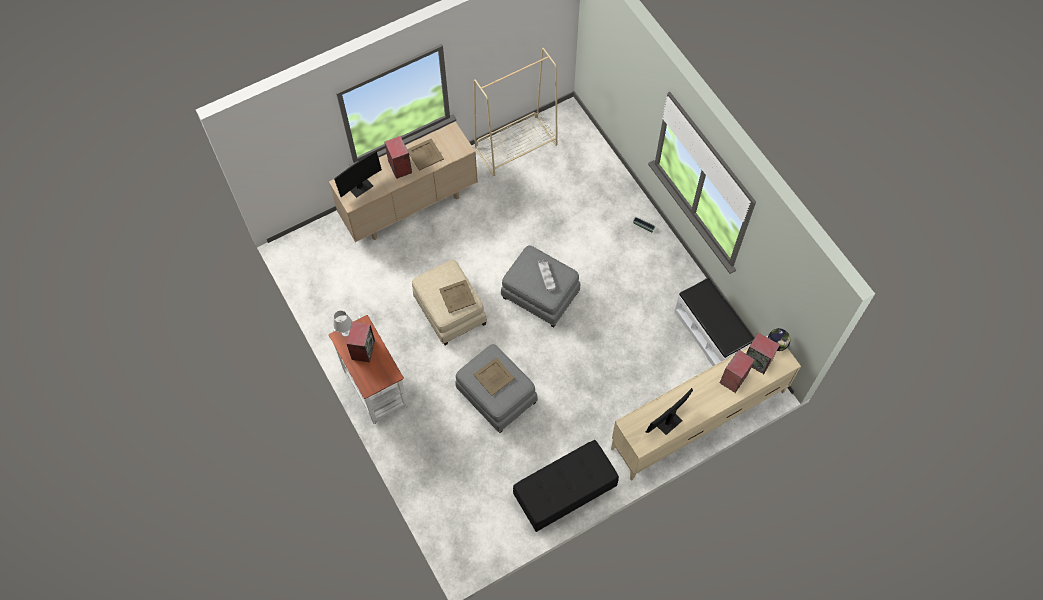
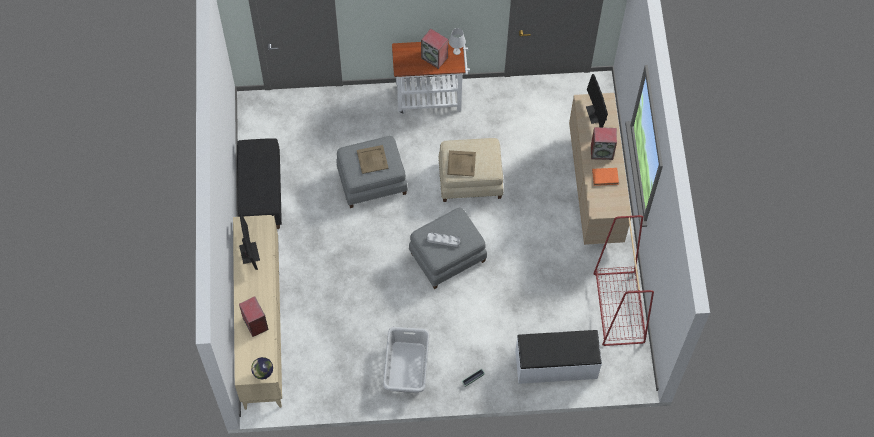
camera: 115 degrees right, 0 degrees up
(425, 154) = (606, 177): beige tray -> orange book
(516, 147) = (619, 308): beige clothes rack -> red clothes rack
(663, 281) = (407, 367): none -> grey laundry basket
(710, 334) = (333, 379): white bench -> white bench (556, 365)
(757, 361) = (259, 352): speaker -> none

